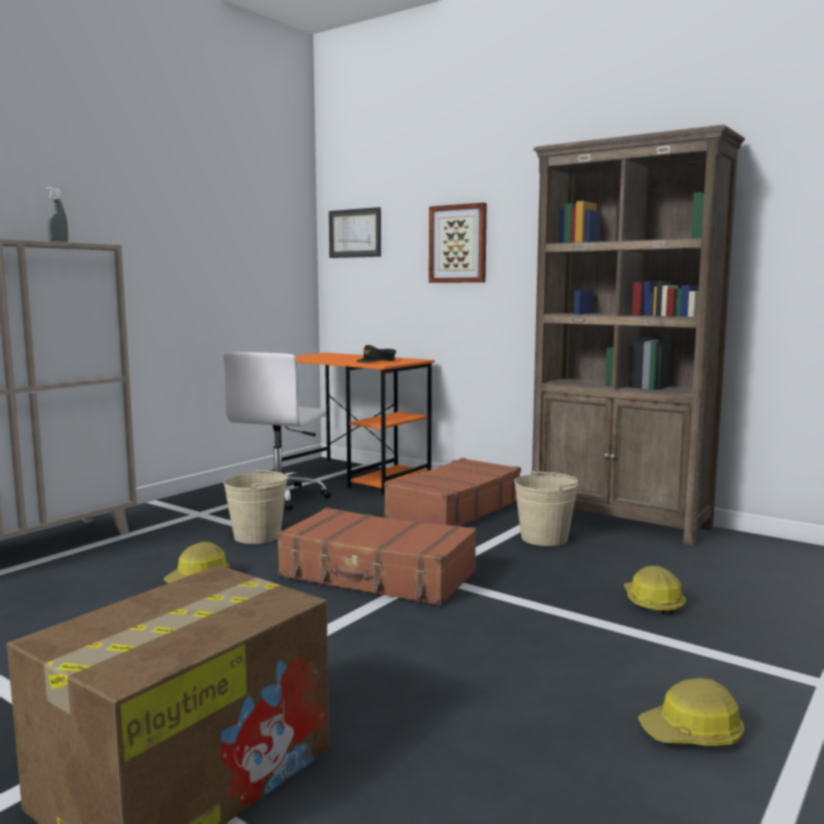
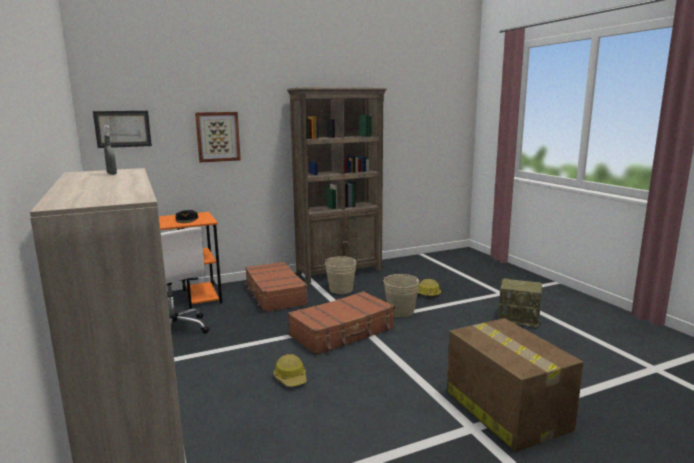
camera: 60 degrees left, 5 degrees up
(257, 536) = (240, 350): beige bucket -> beige bucket (400, 311)
(692, 734) = (519, 319): hard hat -> radio

